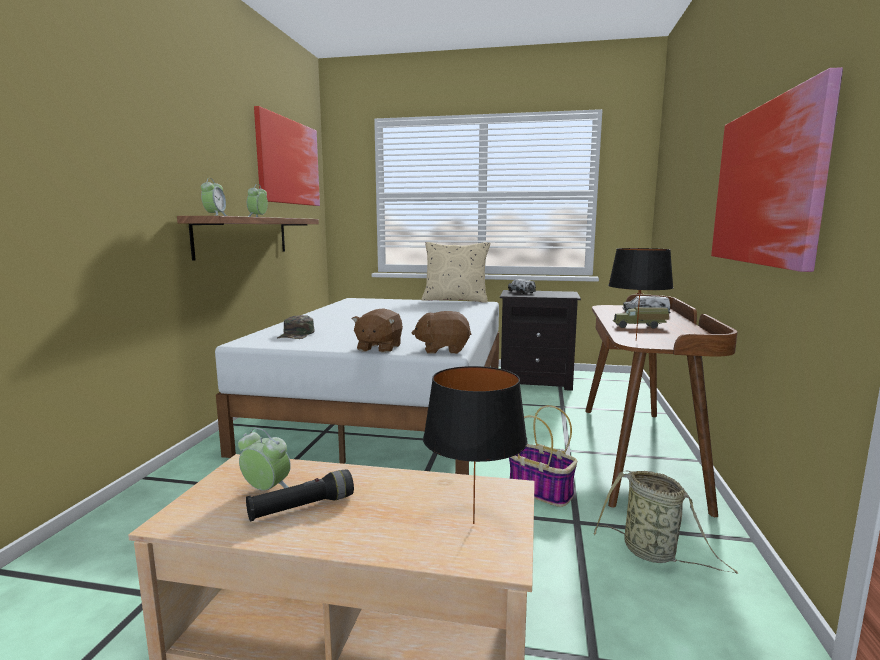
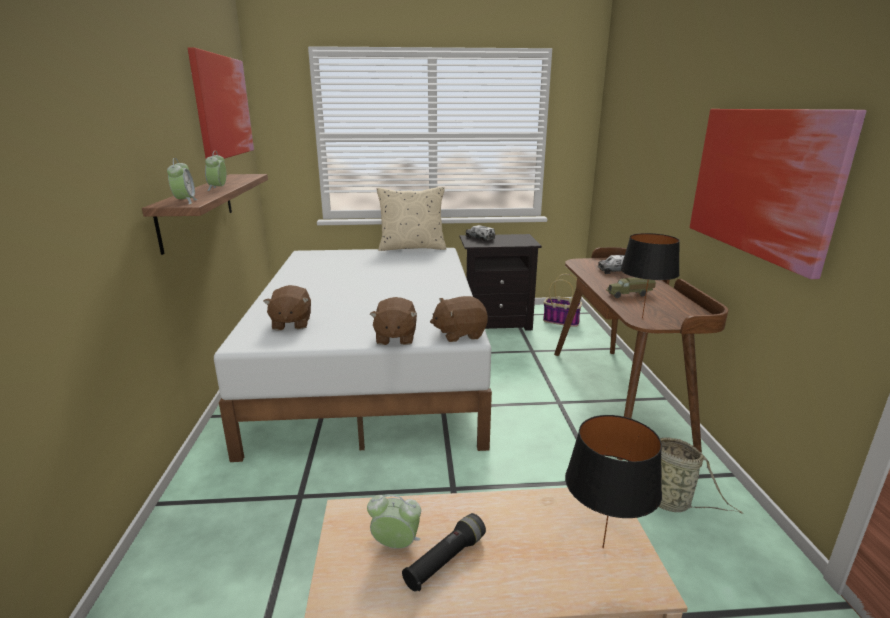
camera: 15 degrees left, 10 degrees up
(296, 335) = (291, 323): green cap -> brown plush toy
(542, 491) = (558, 452): basket -> basket (561, 321)

